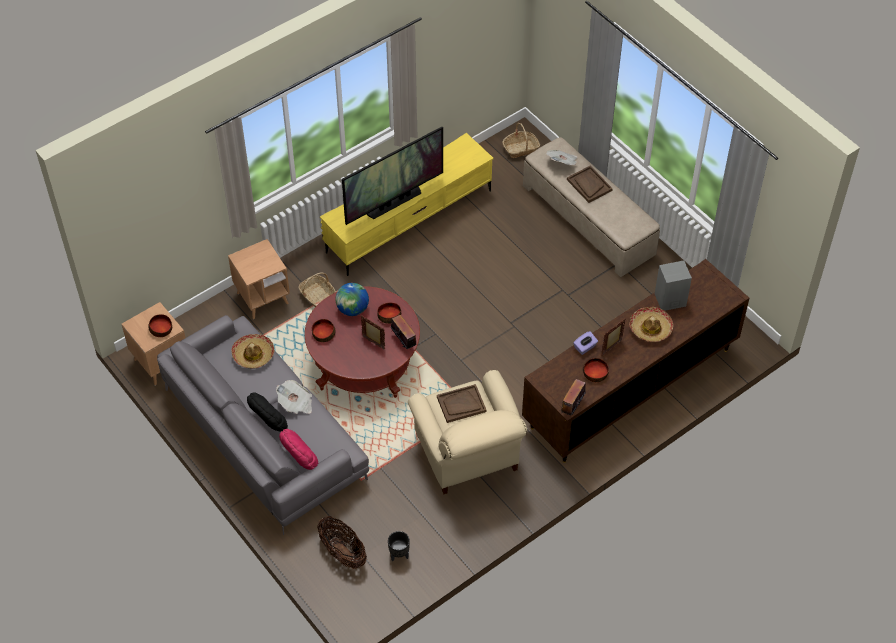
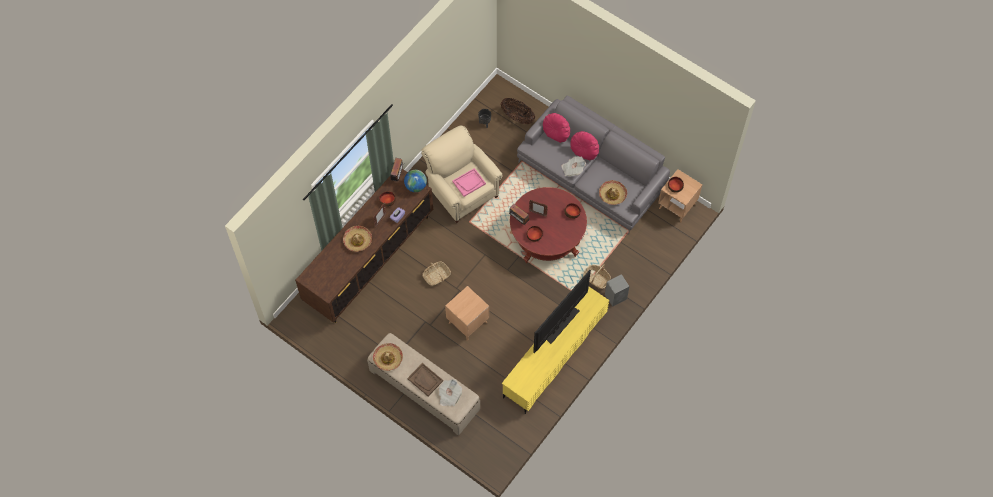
camera: 165 degrees right, 10 degrees up
(262, 298) = (632, 268): brown side table -> brown side table (467, 323)
(268, 424) = (584, 152): black pillow -> pink pillow
(352, 309) = (560, 234): globe -> globe (416, 186)
(461, 404) = (469, 183): brown tray -> pink tray
(521, 149) = (490, 445): basket -> basket (436, 276)
(632, 217) = (388, 358): none -> hat
(669, 300) = (348, 265): grey speaker -> grey speaker (616, 296)

